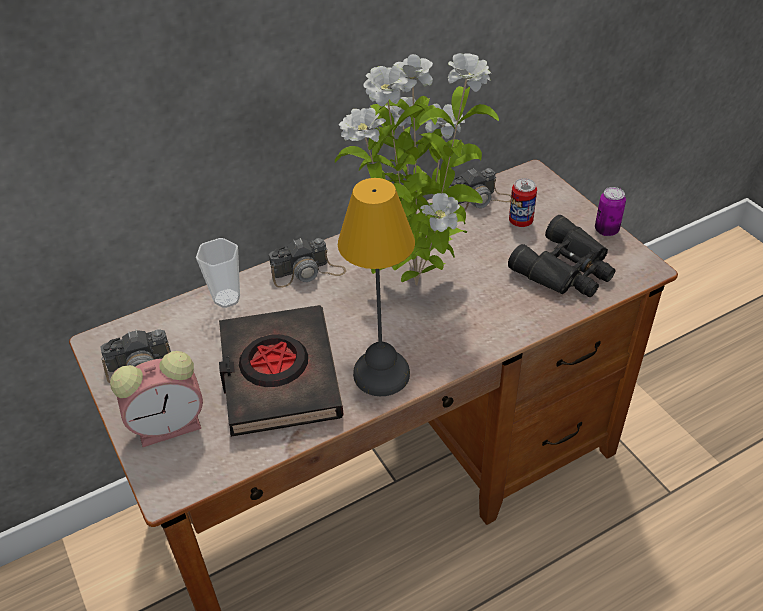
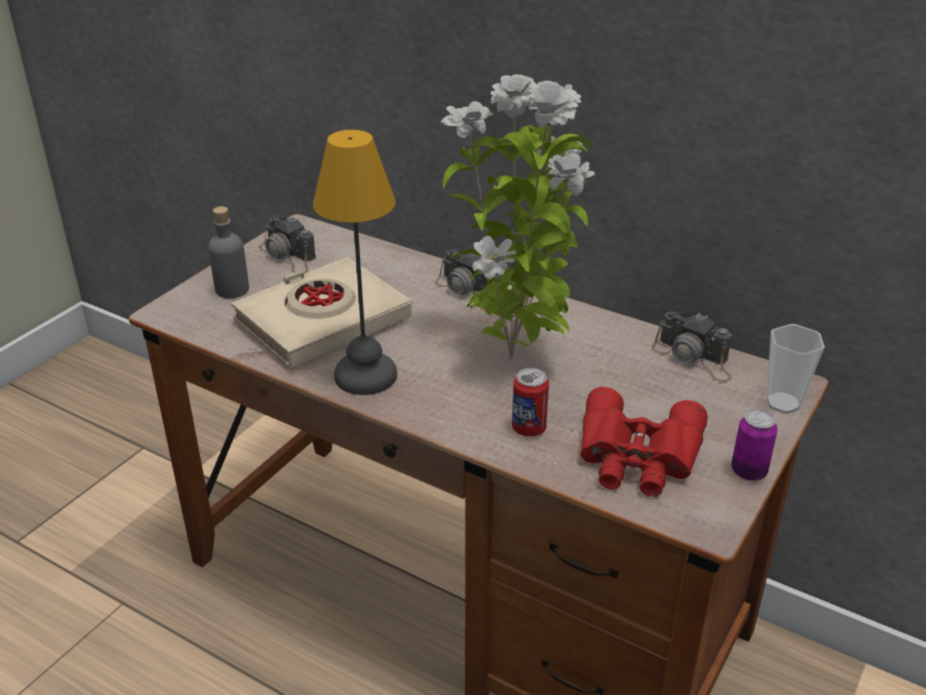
camera: 60 degrees right, 10 degrees down
(171, 425) = (232, 289): alarm clock -> grey bottle
(227, 298) = (397, 262): cup -> cup (783, 403)
(279, 376) = (322, 321): black book -> beige book
(520, 221) = (689, 398): can -> can (529, 428)
(567, 270) = (637, 457): black binoculars -> red binoculars

